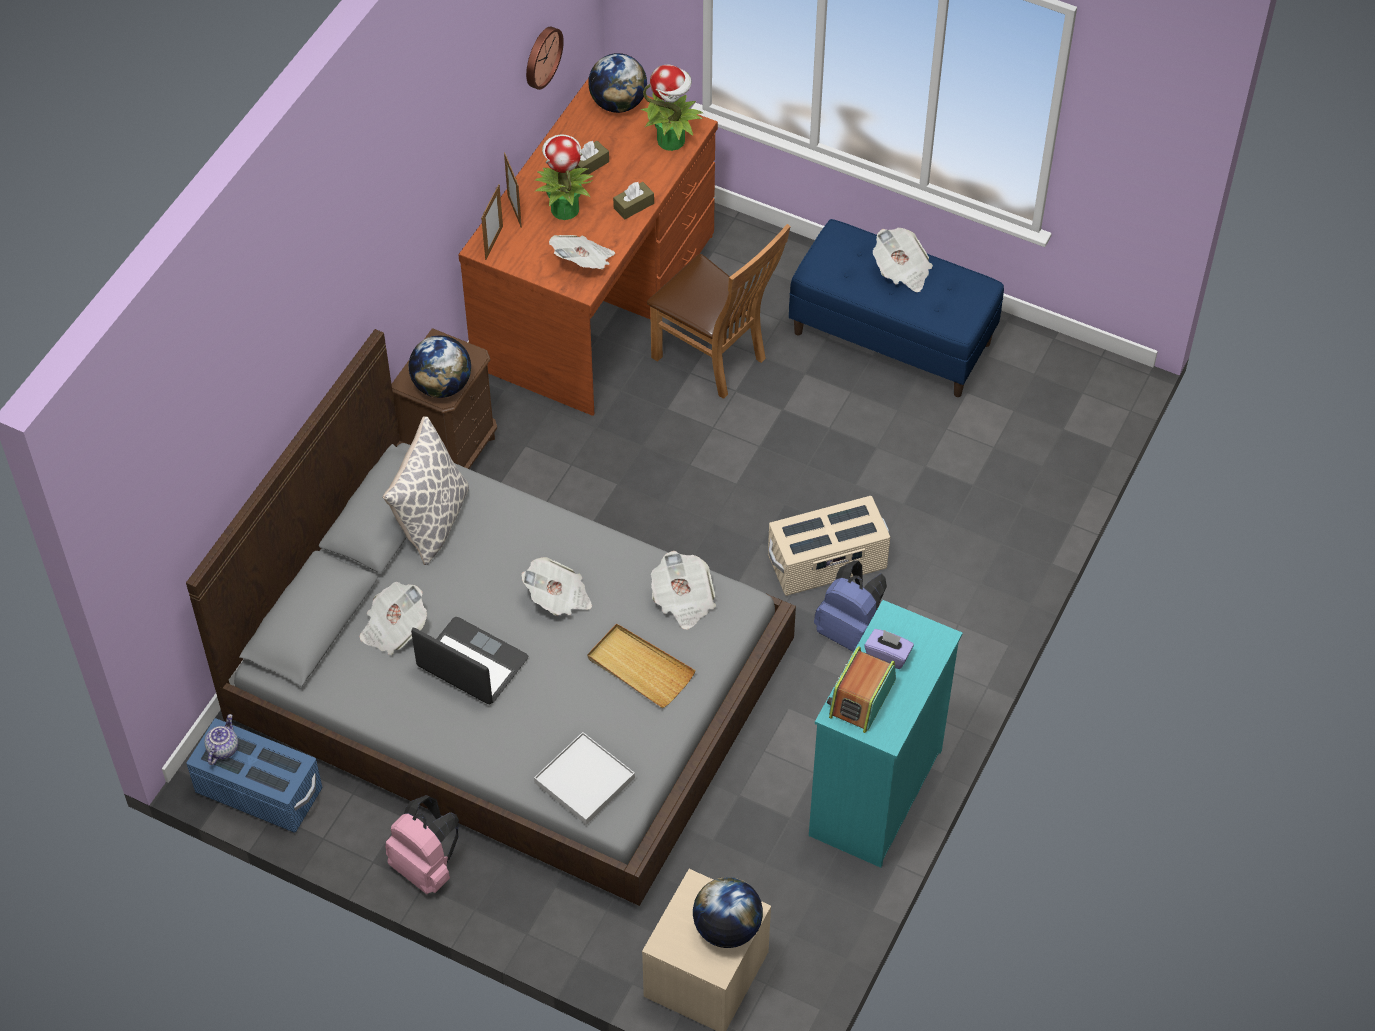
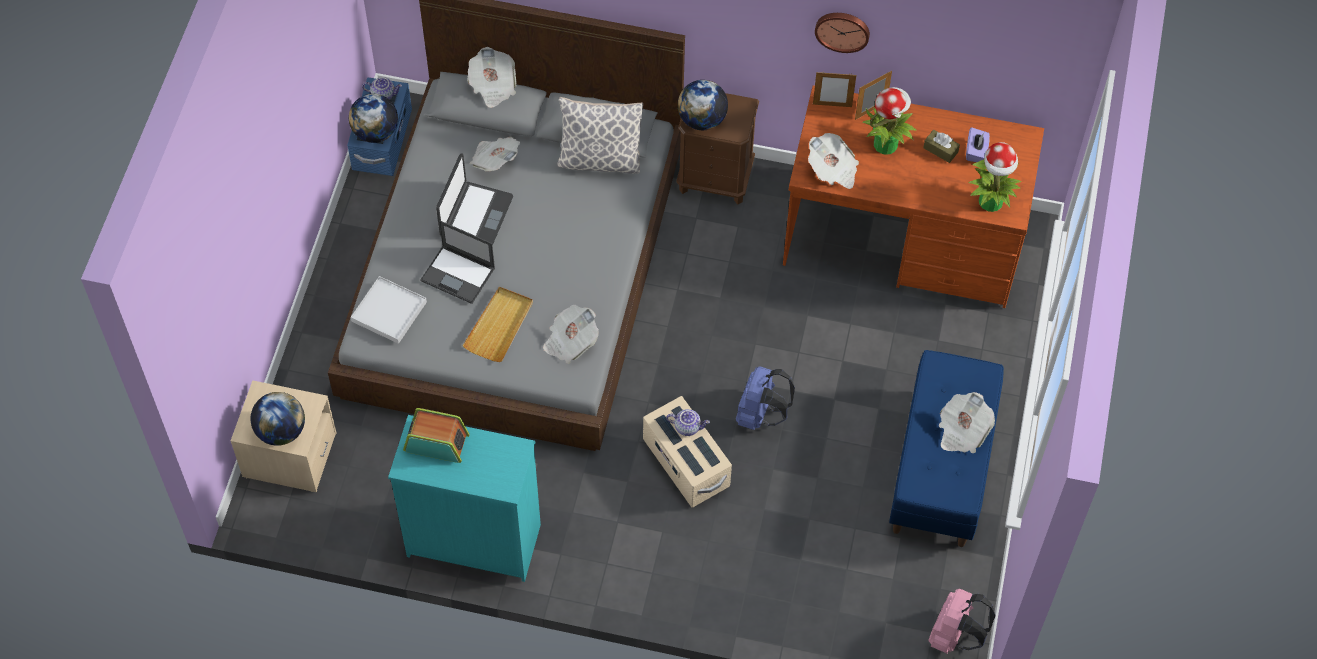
camera: 75 degrees right, 5 degrees up
(426, 867) = (343, 257): pink backpack -> pink backpack (955, 635)
(541, 56) = (982, 59): wall clock -> wall clock (842, 30)
(553, 696) = (459, 274): none -> laptop
(558, 598) = (550, 258): newspaper -> newspaper (493, 86)
(618, 103) = (1018, 154): globe -> globe (375, 132)
(633, 206) = (907, 191): brown tissue box -> none
(715, 360) = (870, 339): brown chair -> none
(812, 525) = (688, 426): none -> teapot
(850, 632) = (622, 494): blue backpack -> blue backpack (760, 414)
(888, 655) = (481, 454): purple tissue box -> purple tissue box (976, 151)

